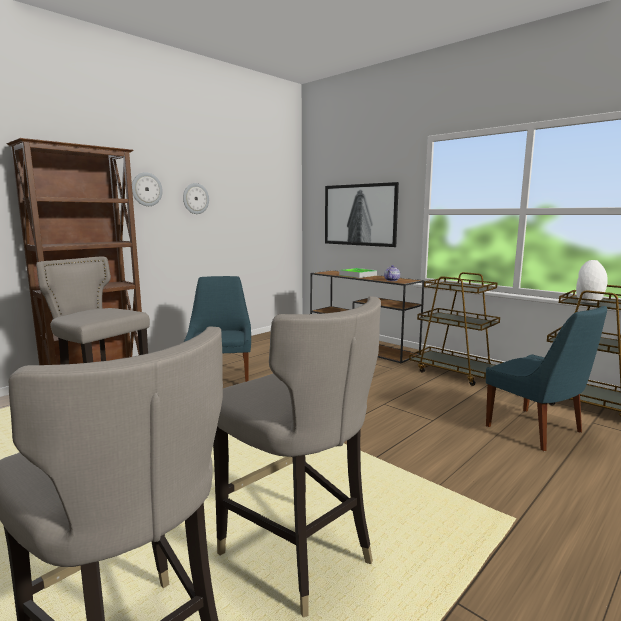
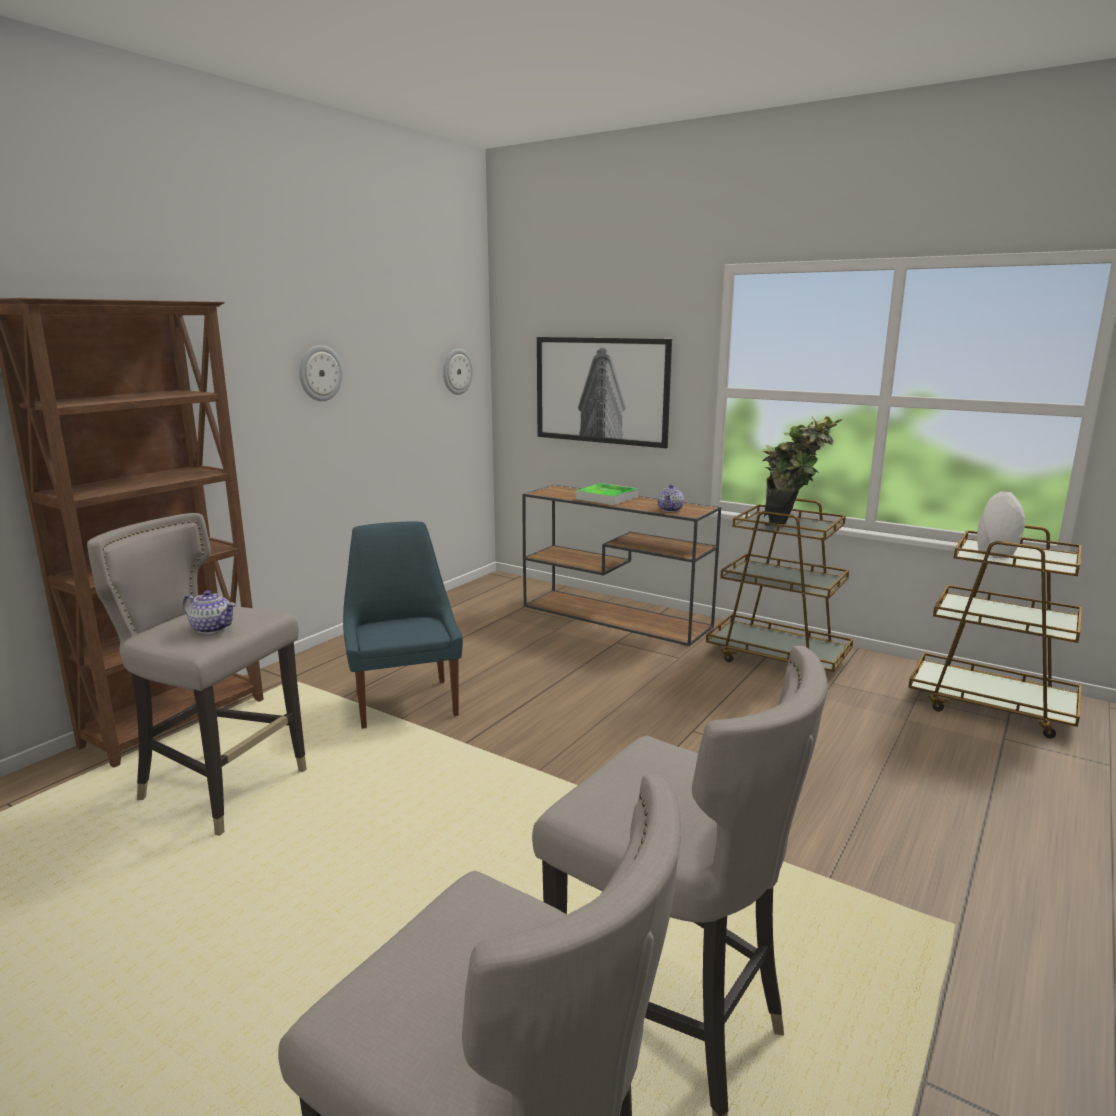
camera: 10 degrees left, 5 degrees up
(99, 314) = (212, 628): none -> teapot
(146, 189) = (236, 364): wall clock -> wall clock (457, 371)
(460, 288) = (792, 529): none -> potted plant
(537, 430) = (933, 761): blue chair -> none

